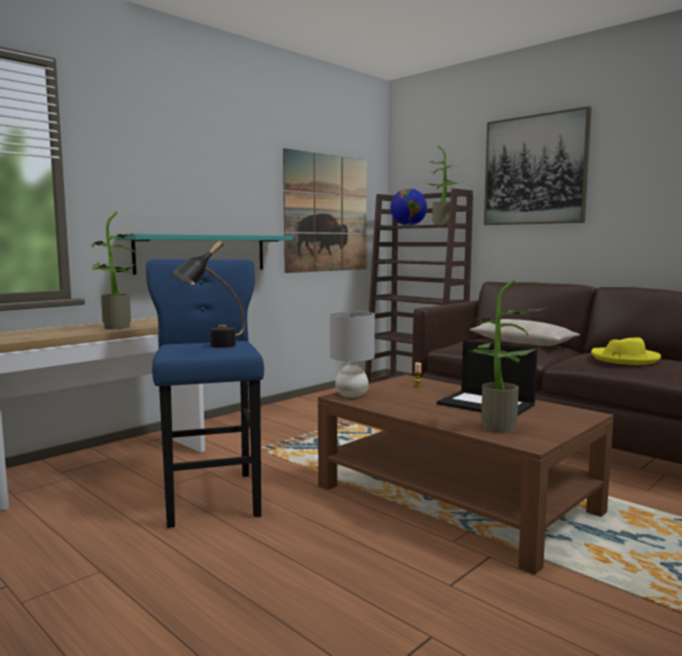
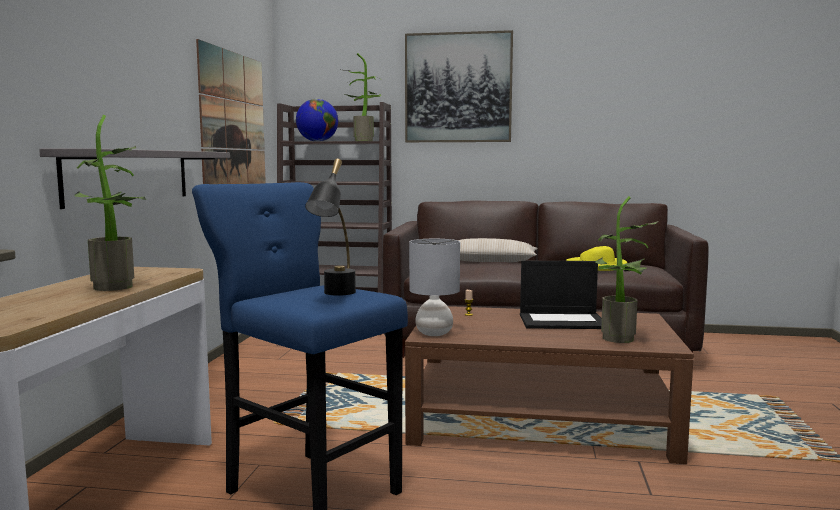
camera: 35 degrees left, 0 degrees up
(202, 253) = (130, 176): turquoise shelf -> grey shelf

